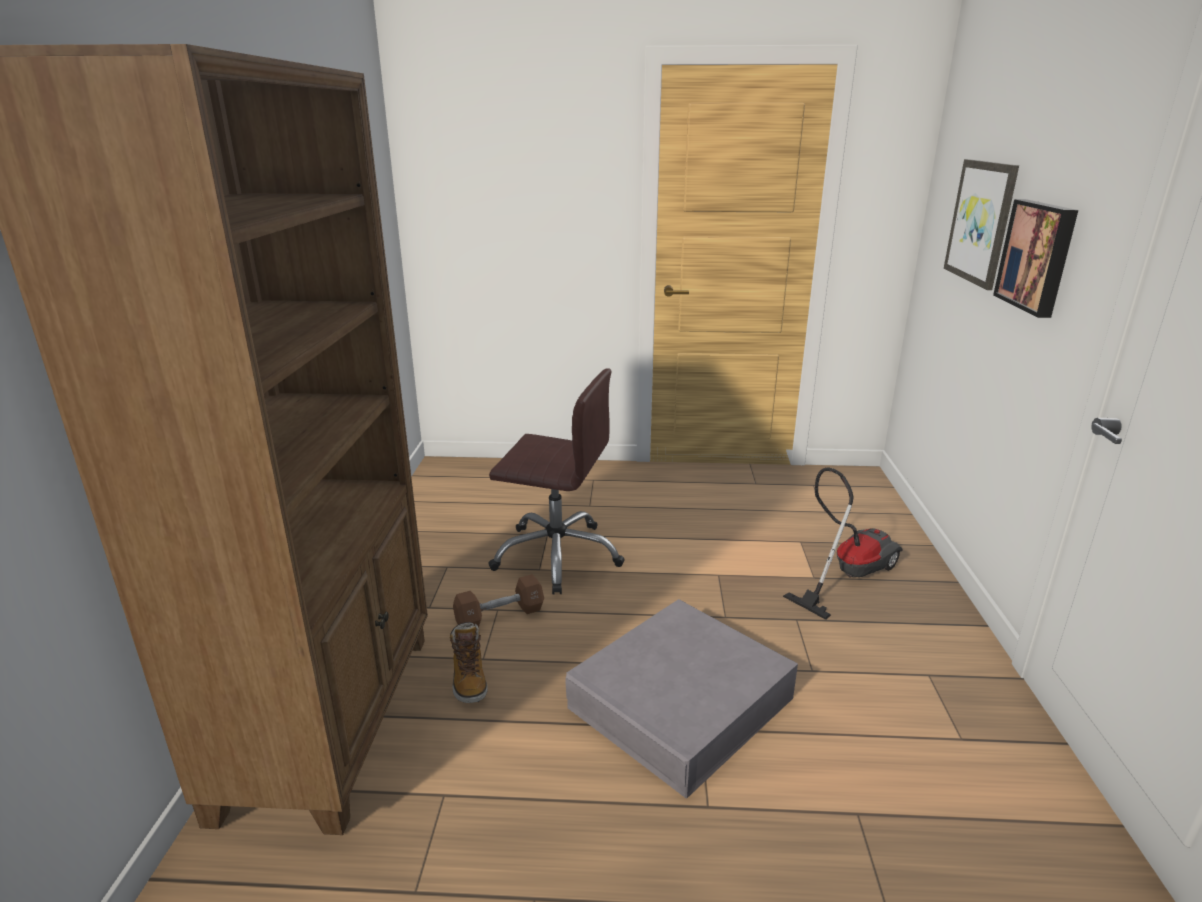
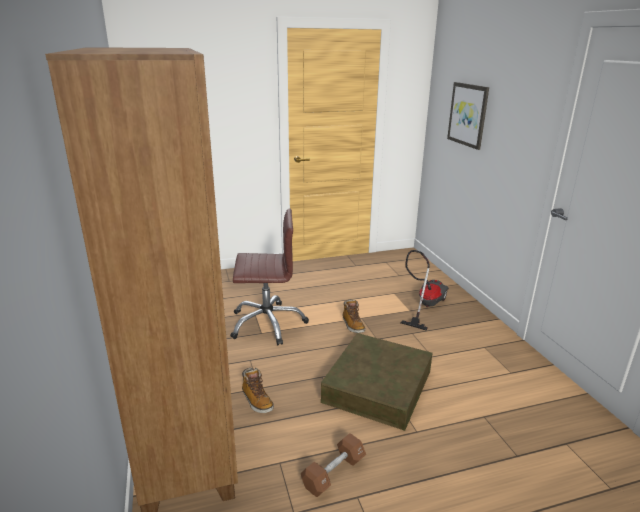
camera: 20 degrees left, 0 degrees up
(499, 616) = (253, 363): brown dumbbell -> brown dumbbell (333, 473)
(681, 703) = (378, 386): grey storage box -> brown storage box
(695, 585) = (352, 325): none -> boot
(1038, 256) = (506, 132): picture -> none

